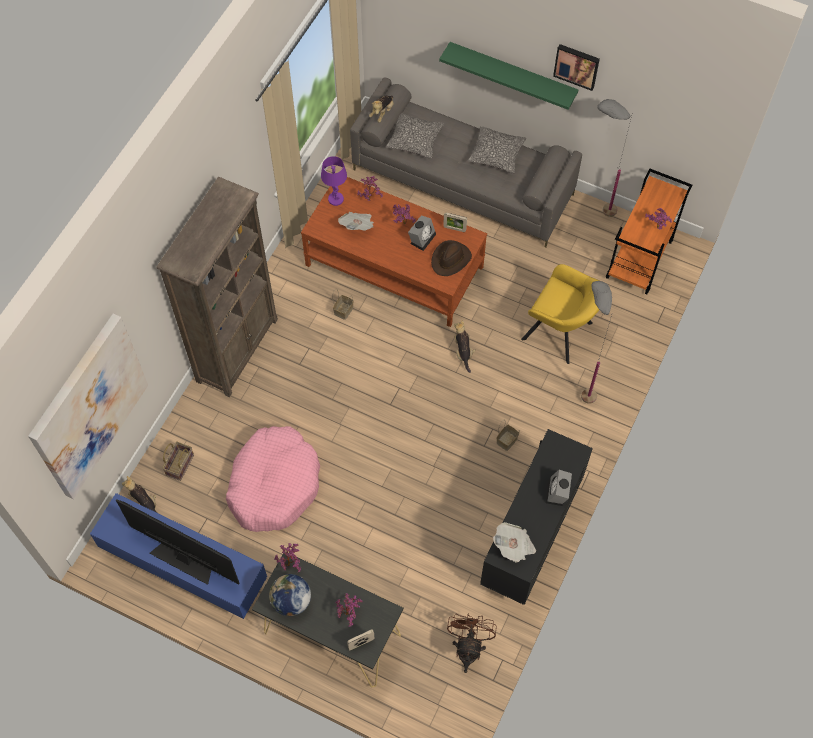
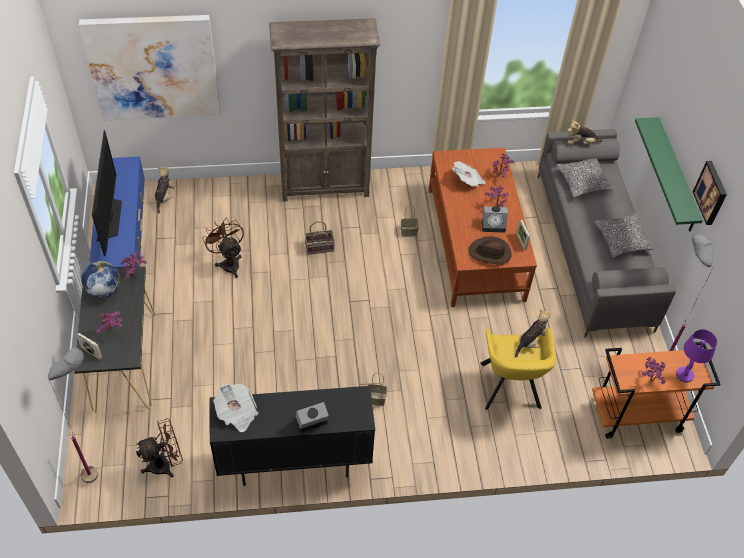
camera: 55 degrees right, 10 degrees down
(179, 464) = (208, 200): basket -> basket (320, 247)
(274, 484) = (229, 262): pink dog bed -> brown fan
(335, 199) = (480, 157): purple table lamp -> purple table lamp (684, 374)
(463, 352) = (435, 327): plush toy -> plush toy (531, 342)
(582, 387) = (470, 431): grey floor lamp -> grey floor lamp (101, 466)

